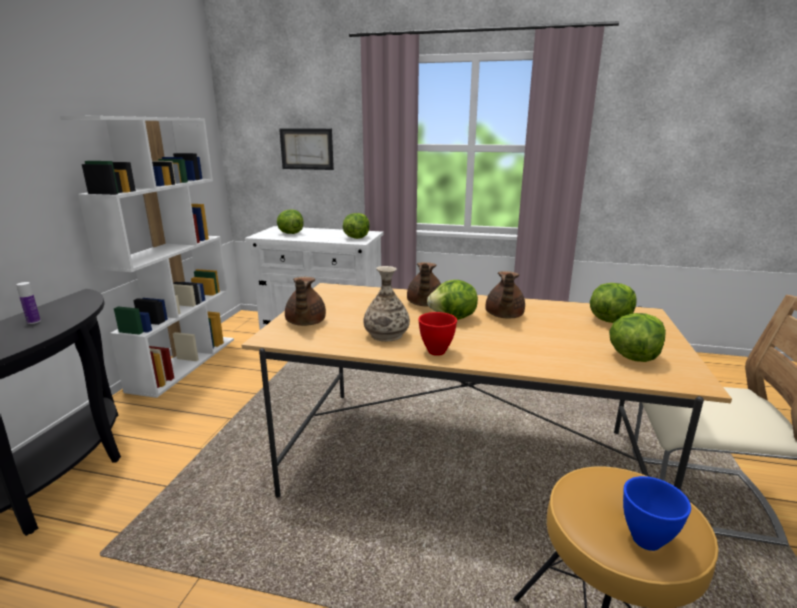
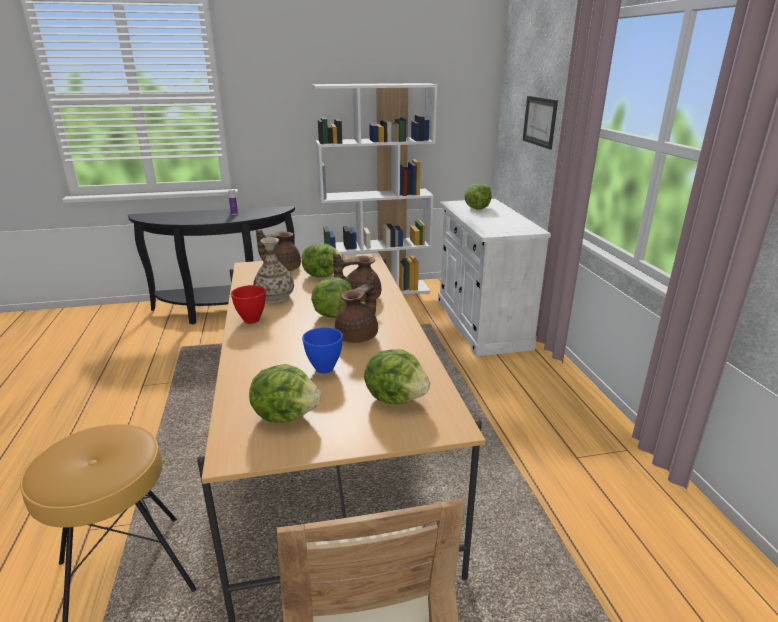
camera: 65 degrees right, 5 degrees up
(356, 238) = (502, 229): lettuce -> lettuce (322, 275)
(503, 316) = (358, 336): brown teapot -> brown teapot turned 135 degrees clockwise
(648, 540) = (57, 466): blue bowl -> blue bowl (324, 369)

